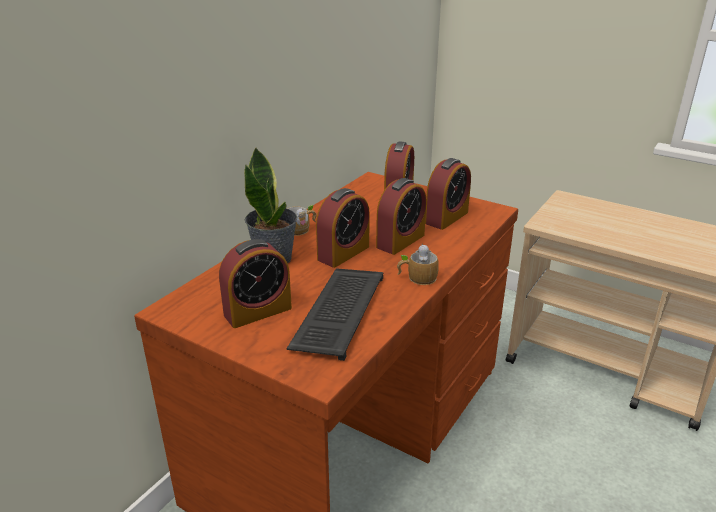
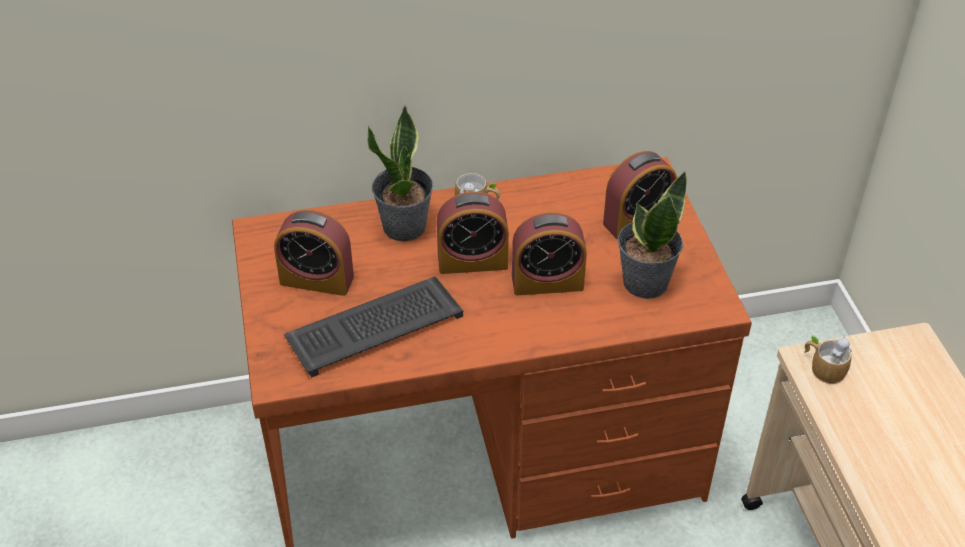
camera: 45 degrees right, 15 degrees up
(417, 277) = (494, 337): mug -> mug (823, 367)
(446, 218) = (644, 282): alarm clock -> potted plant

